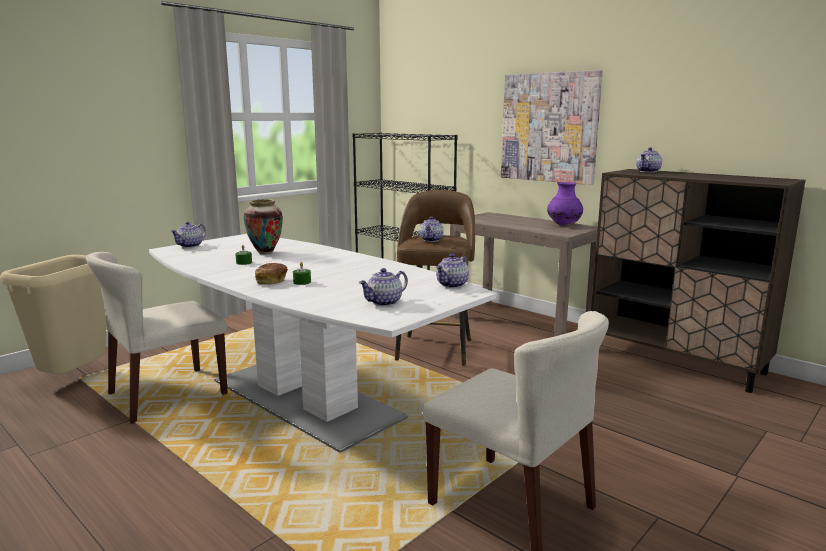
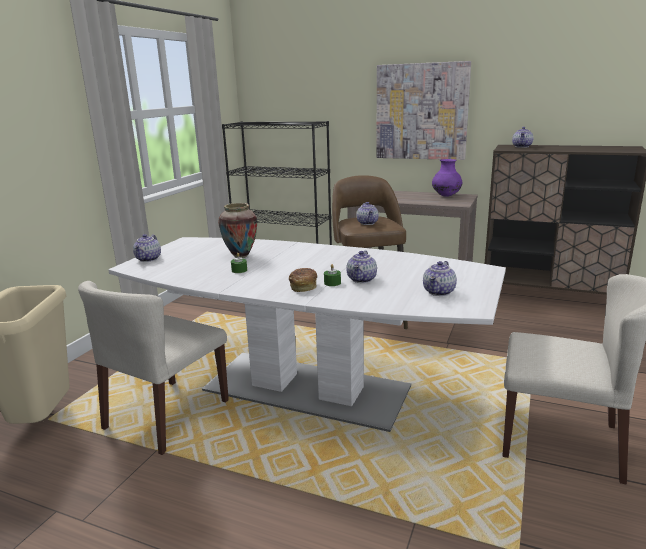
camera: 20 degrees left, 5 degrees up
(452, 285) = (461, 265): teapot -> teapot (362, 279)

